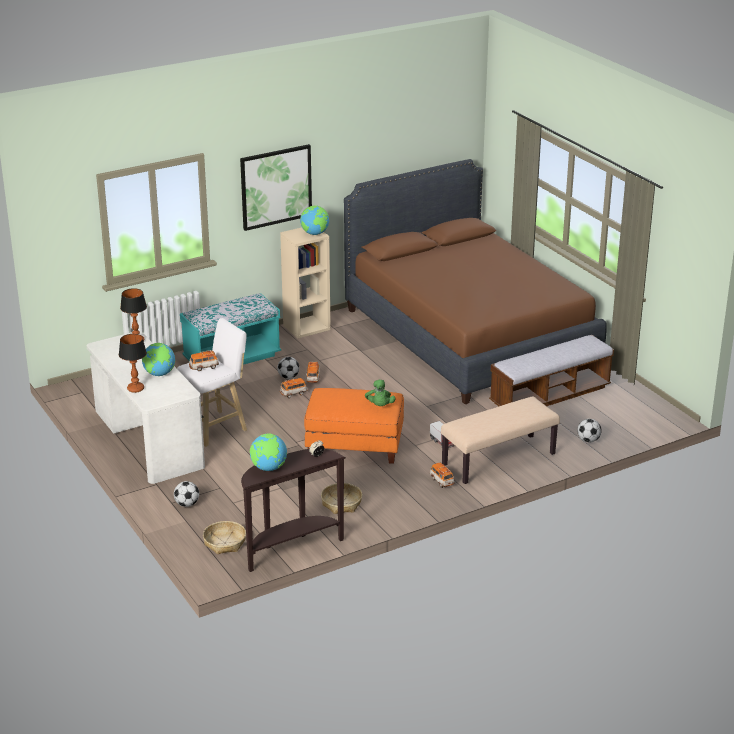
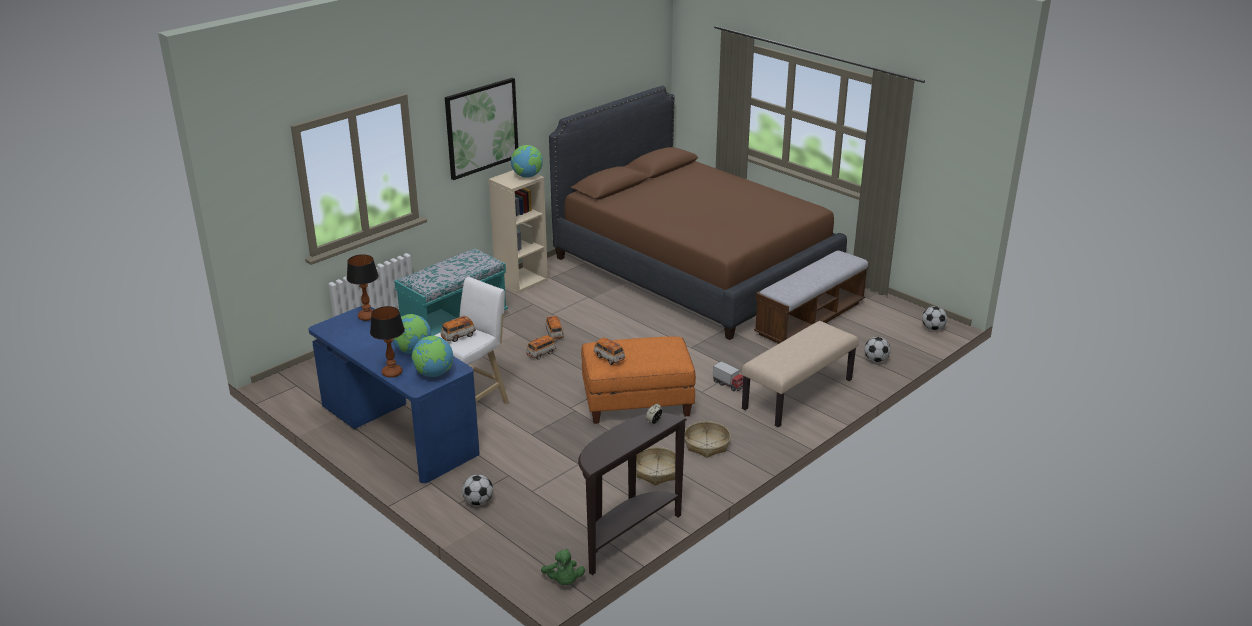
camera: 15 degrees left, 0 degrees up
(147, 440) = (397, 430): white desk -> blue desk
(224, 543) = (545, 543): basket -> basket (706, 445)
(268, 468) = (606, 446): globe -> globe (434, 374)
(288, 377) = (527, 336): football -> football (933, 328)
(379, 406) = (668, 353): green plush toy -> green plush toy (563, 581)
(441, 481) = (752, 428): toy car -> toy car (609, 358)

